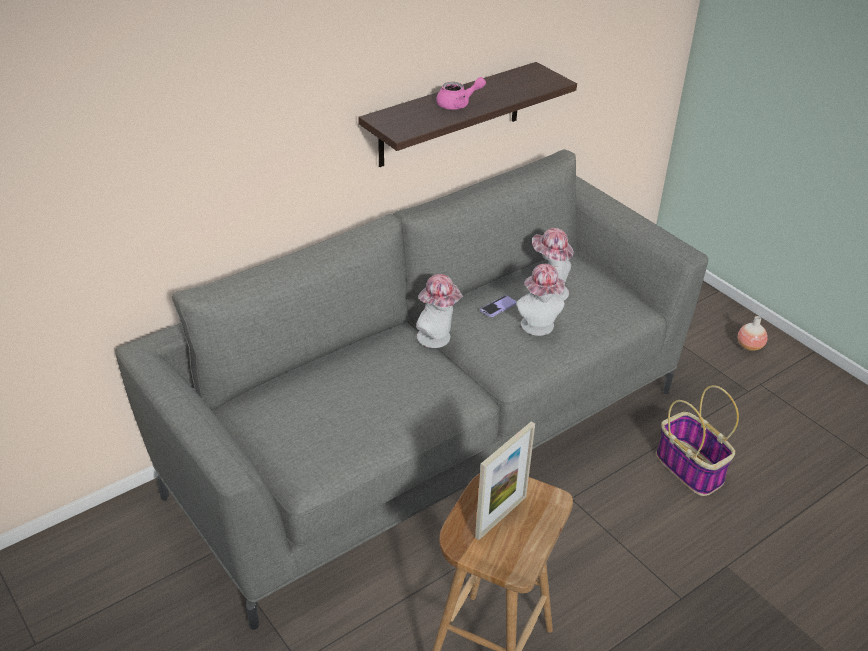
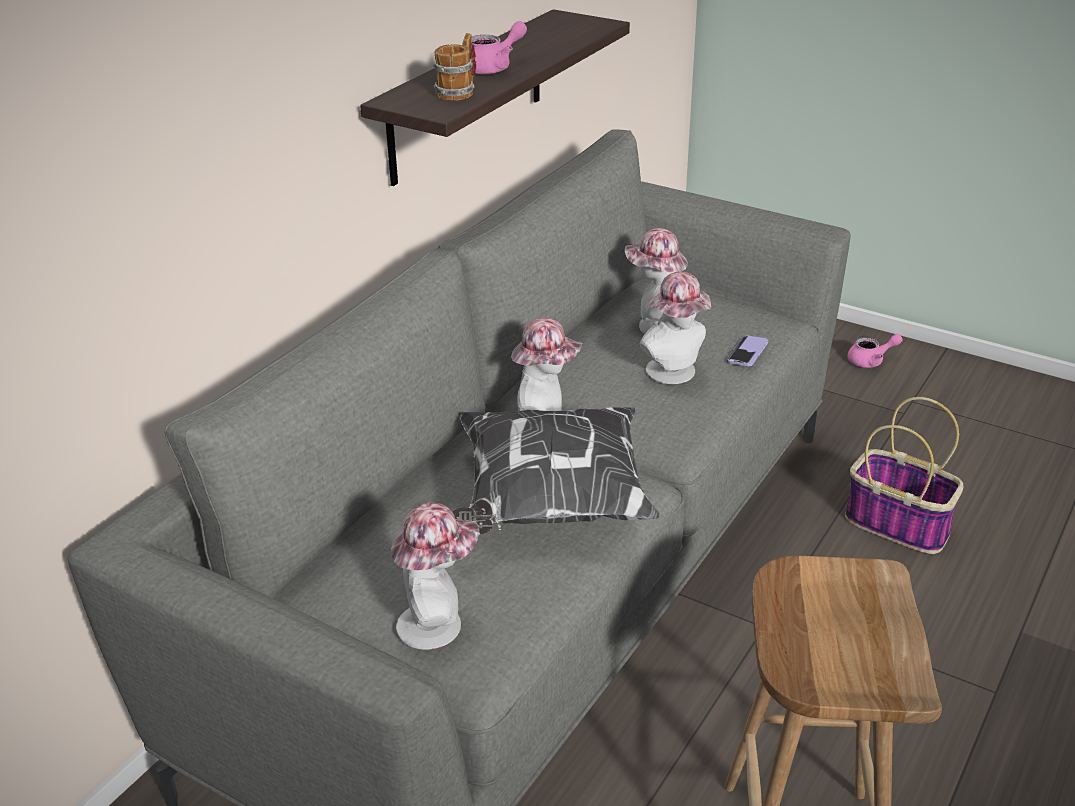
camera: 20 degrees left, 5 degrees down
(299, 445) = (438, 623): none -> hat
(406, 392) = (549, 504): none -> pillow
(423, 119) = (459, 91): none -> mug
(498, 307) = (602, 362): phone -> phone (747, 352)
(501, 516) = (830, 623): picture frame -> none
(749, 346) = (870, 361): vase -> pink teapot

